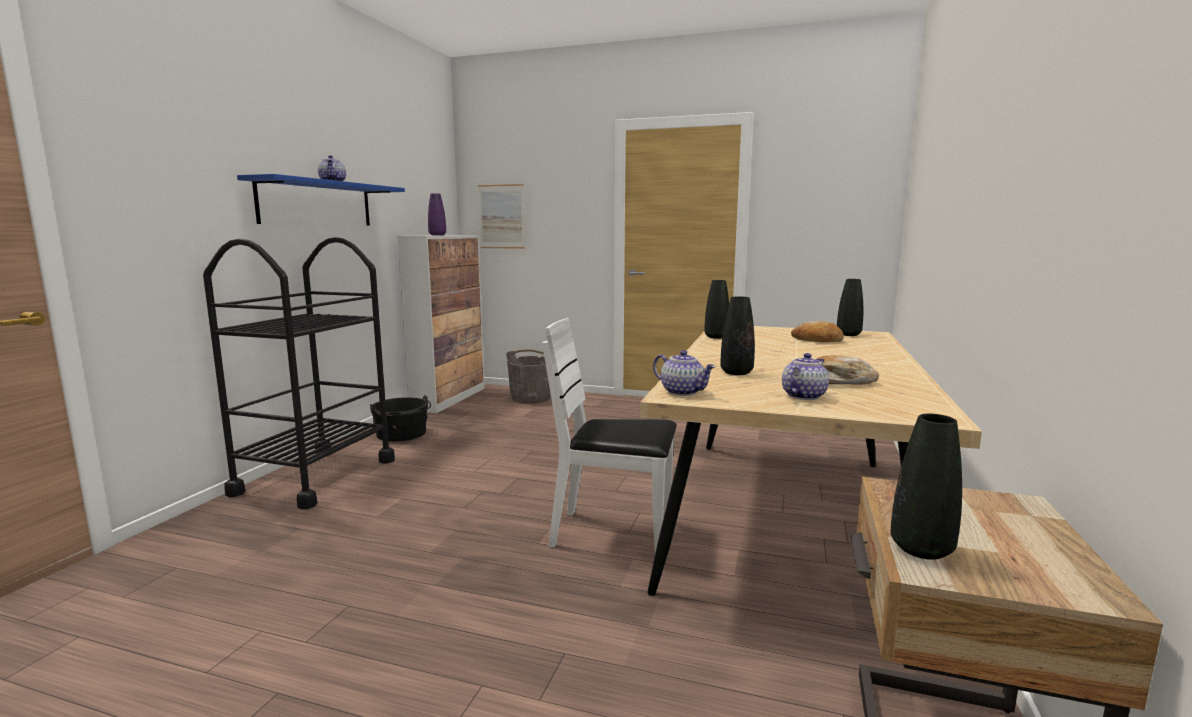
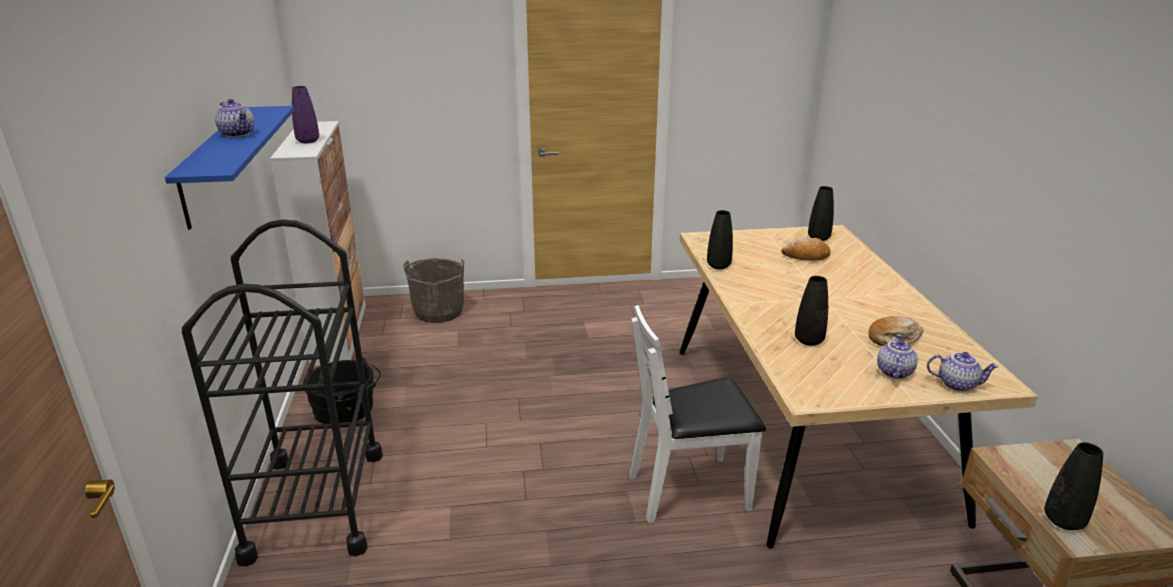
camera: 25 degrees left, 15 degrees up
(501, 216) = (361, 90): picture -> none
(683, 392) = (807, 389): teapot -> teapot (957, 384)

